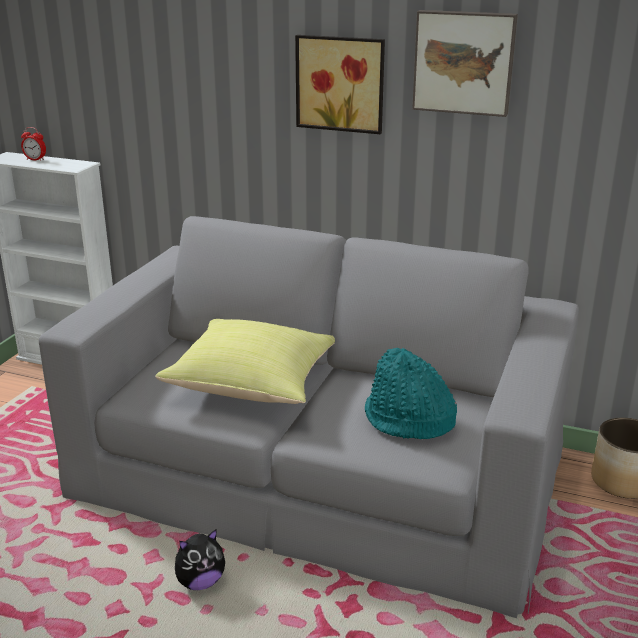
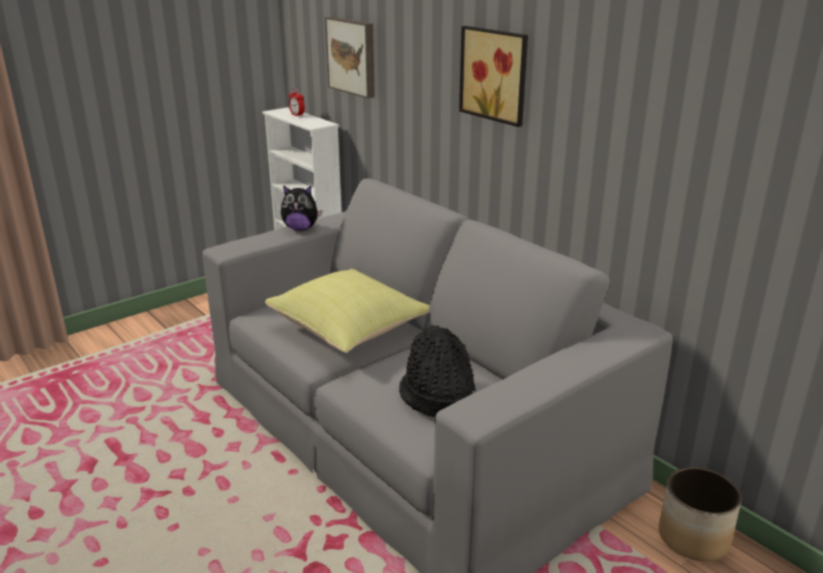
camera: 30 degrees right, 0 degrees up
(200, 582) = (248, 478): plush toy -> plush toy (301, 228)
(408, 420) = (437, 396): turquoise hat -> black hat
(464, 62) = (591, 63): picture -> picture (353, 56)

